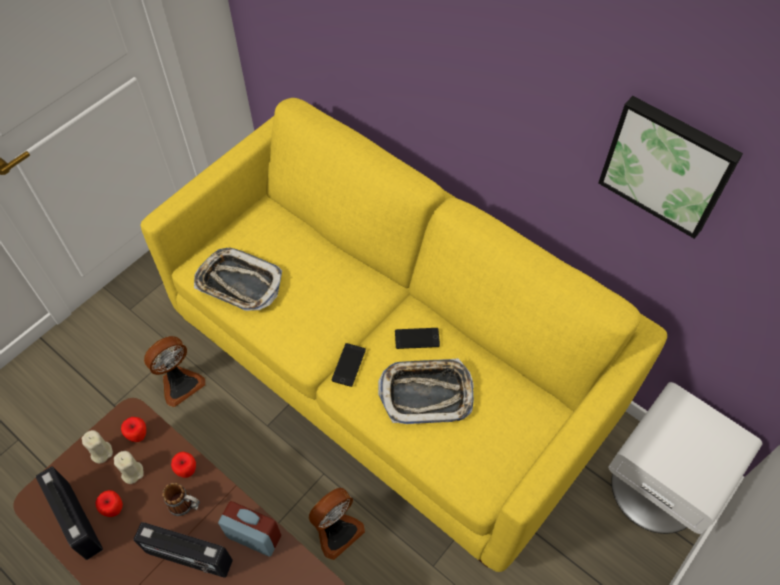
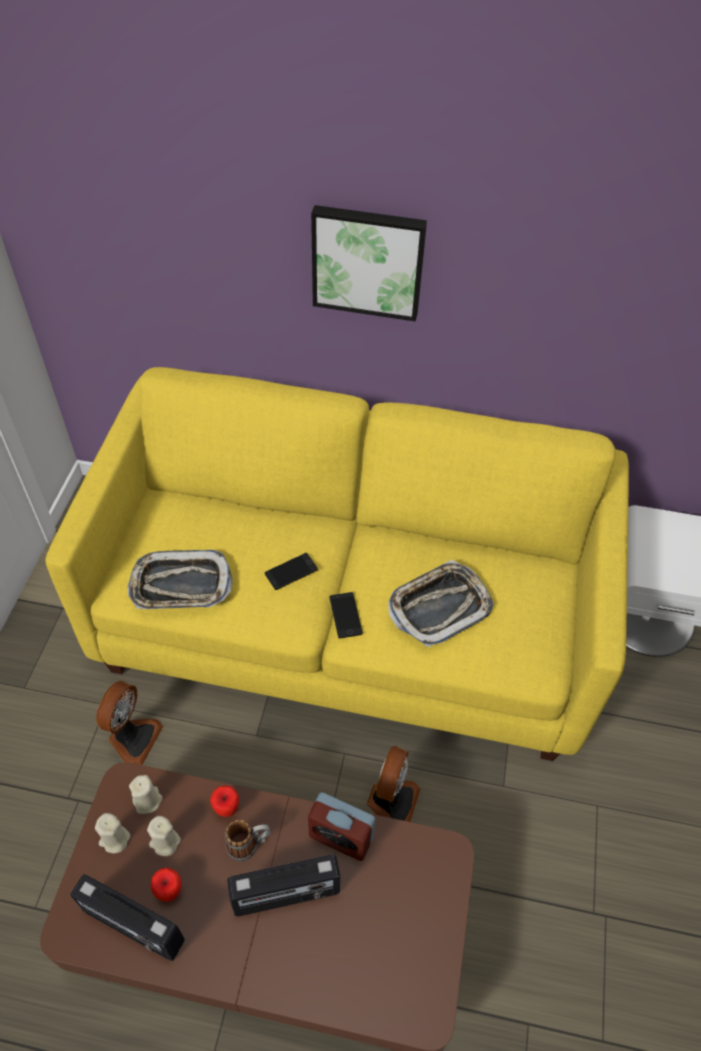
camera: 30 degrees left, 5 degrees down
(138, 436) = (148, 800): apple -> beige candle
(254, 536) = (341, 837): alarm clock -> alarm clock turned 150 degrees counterclockwise
(417, 338) = (396, 561): phone -> phone (291, 571)
(668, 165) = (603, 280): picture -> picture (368, 261)

